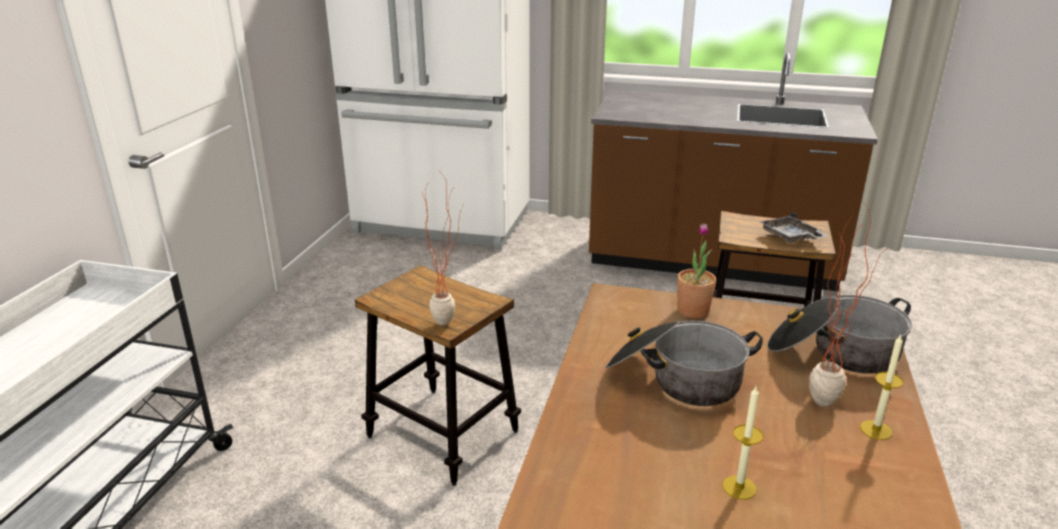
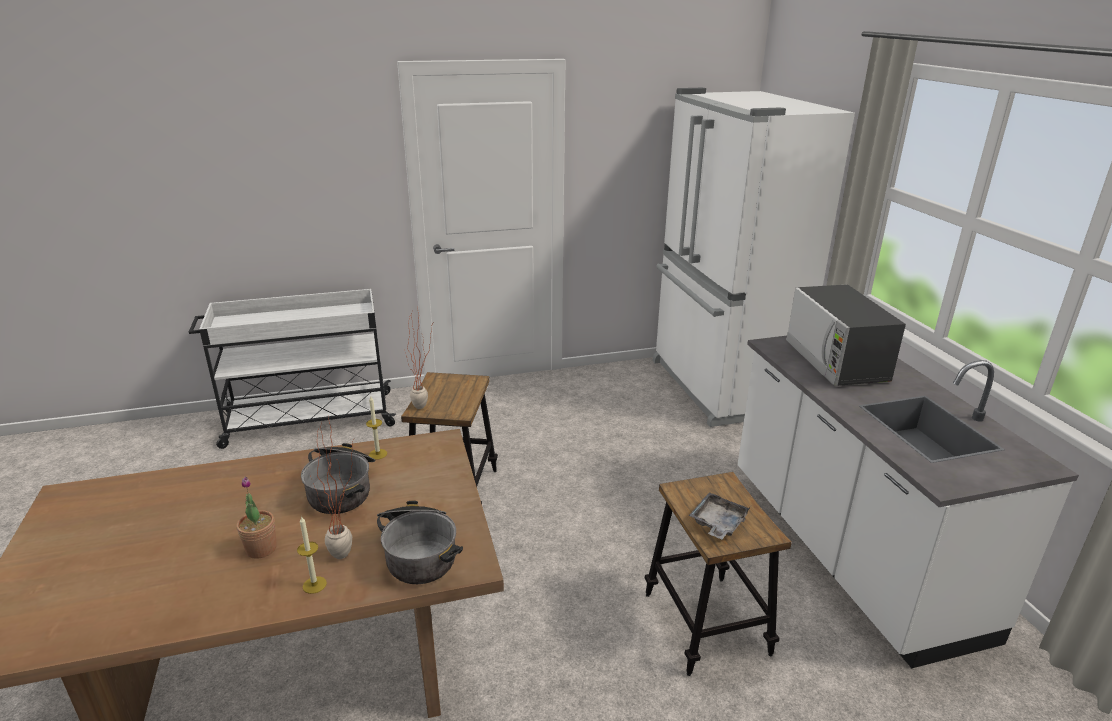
camera: 60 degrees right, 0 degrees up
(663, 108) = (836, 362): none -> microwave
(693, 310) = (444, 476): potted plant -> potted plant (261, 549)
(711, 262) = (848, 551): brown counter -> white counter
(739, 487) = (230, 535): candle -> candle (378, 454)

